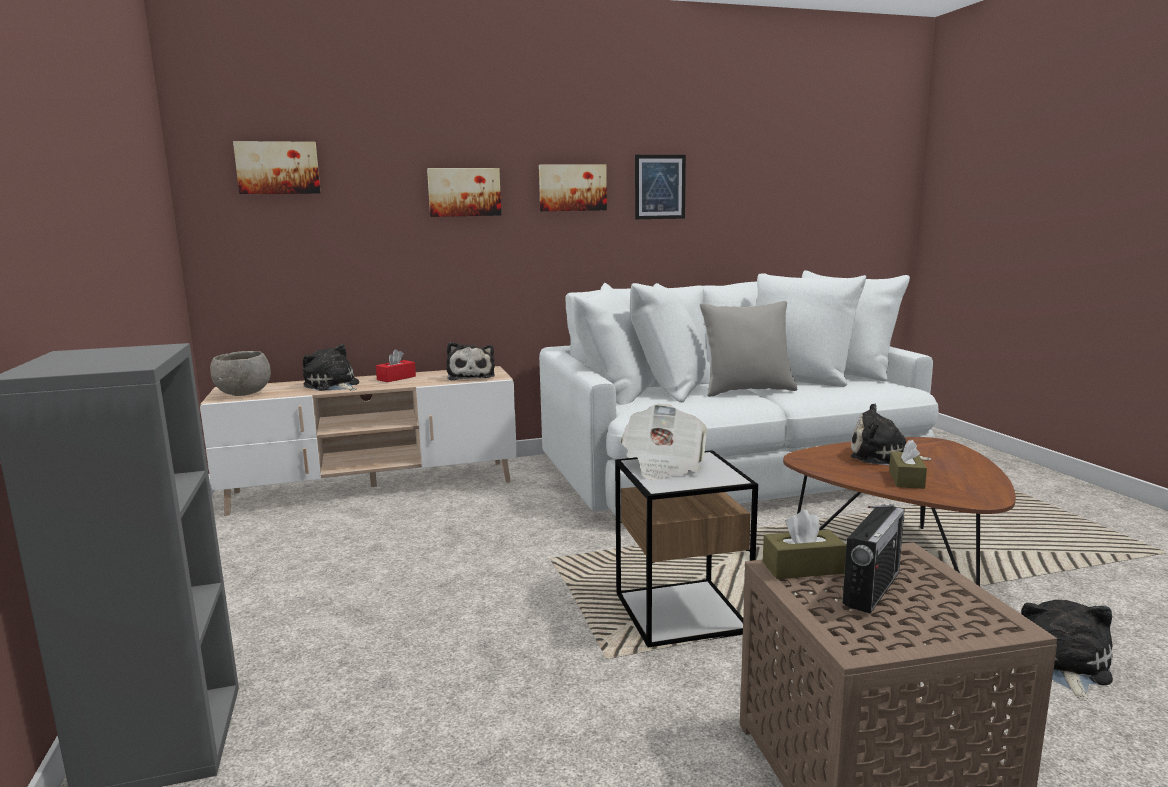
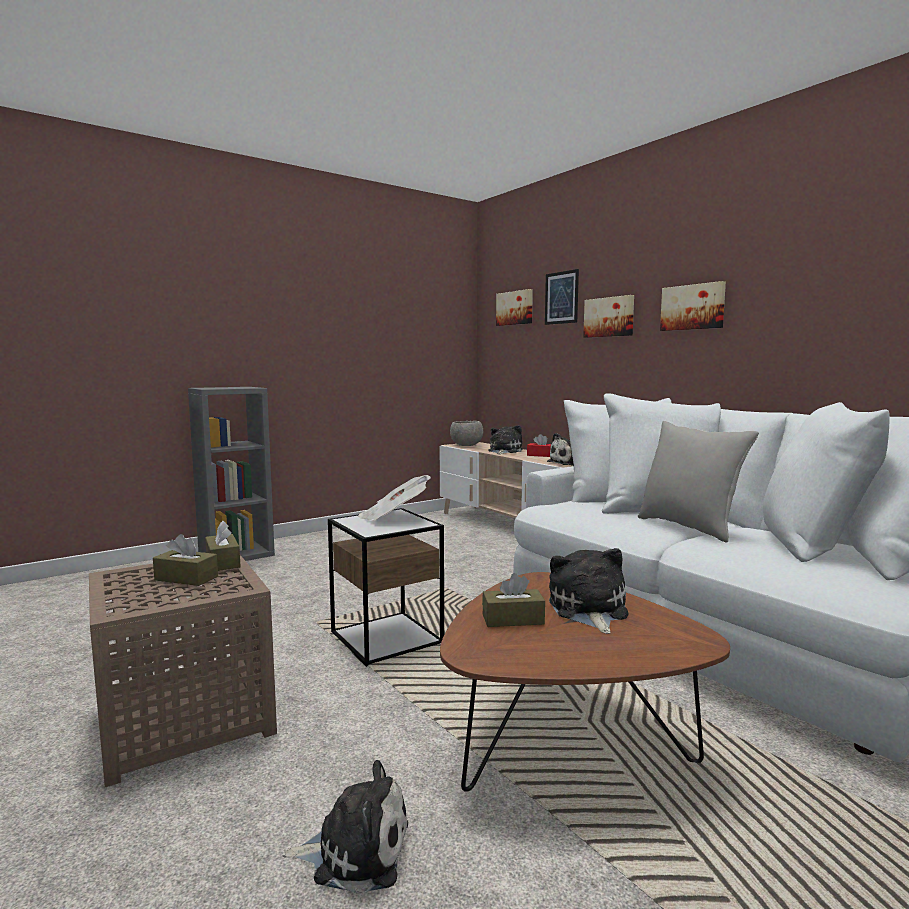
camera: 70 degrees right, 5 degrees down
(660, 187) = (787, 299): picture -> picture (561, 297)
(872, 588) = (186, 578): radio -> brown tissue box

